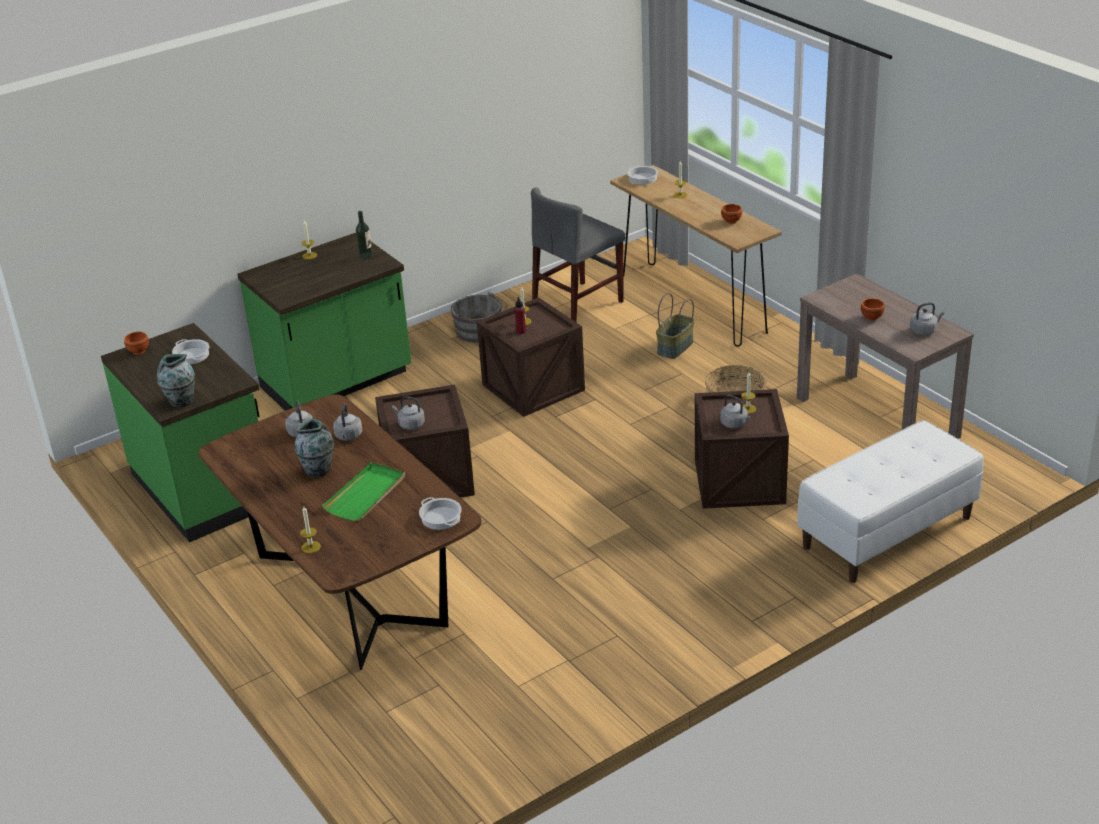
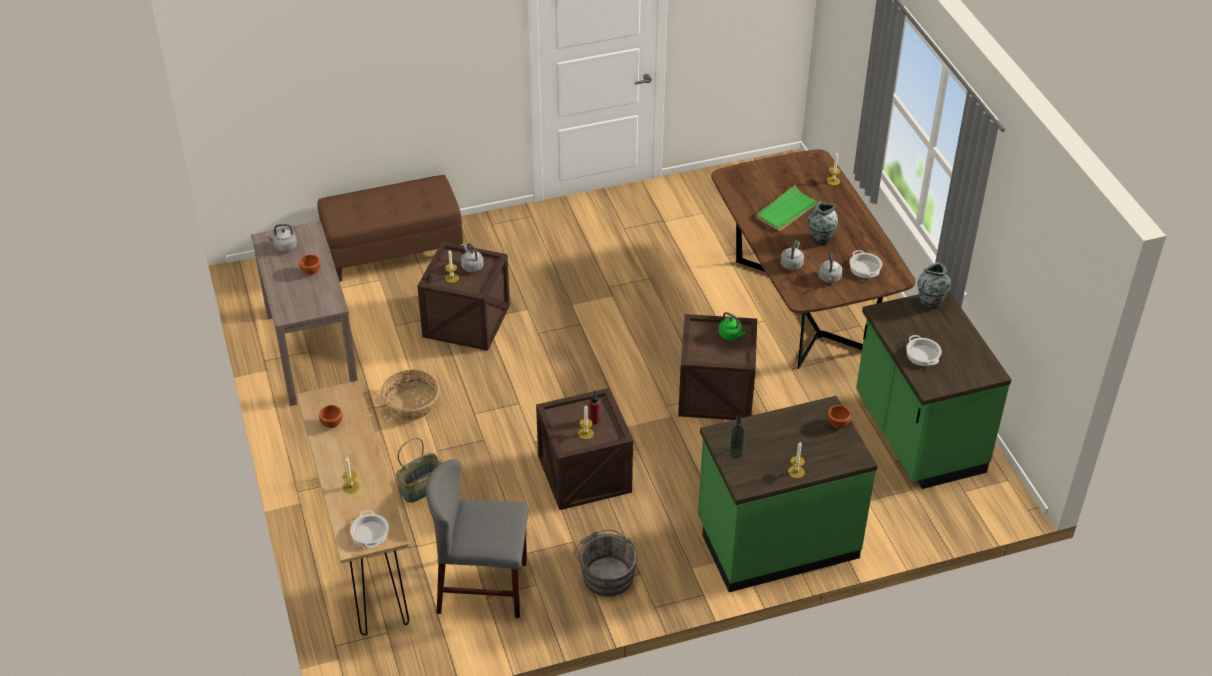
camera: 165 degrees left, 10 degrees up
(139, 351) = (974, 374): brown bowl -> brown bowl (837, 424)
(410, 425) = (731, 335): grey kettle -> green kettle
(440, 518) = (739, 180): cooking pot -> cooking pot (865, 268)
(578, 304) = (482, 587): grey chair -> grey chair turned 150 degrees counterclockwise
(887, 533) = (394, 251): white bench -> brown bench

